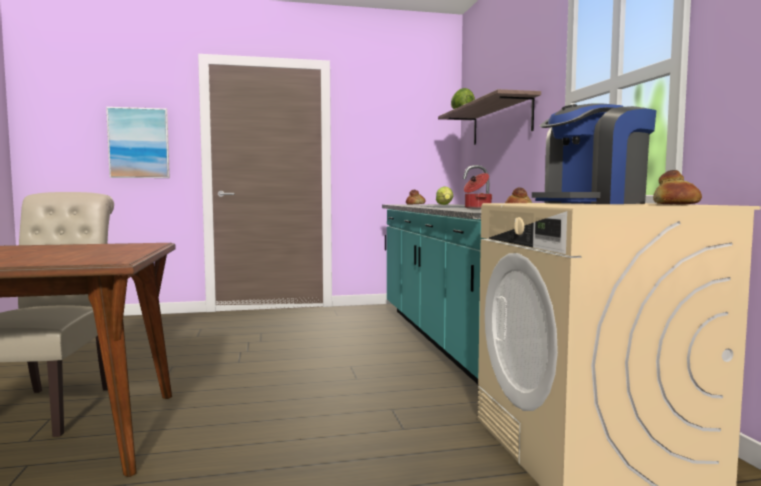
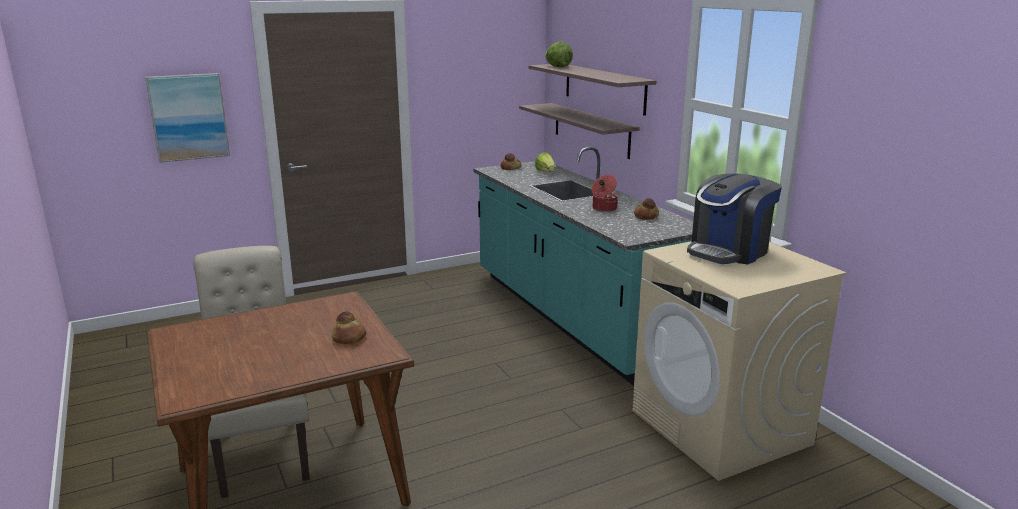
camera: 15 degrees left, 15 degrees up
(491, 167) = (591, 129): none -> shelf
(675, 204) = (792, 266): bread -> bread (349, 338)

